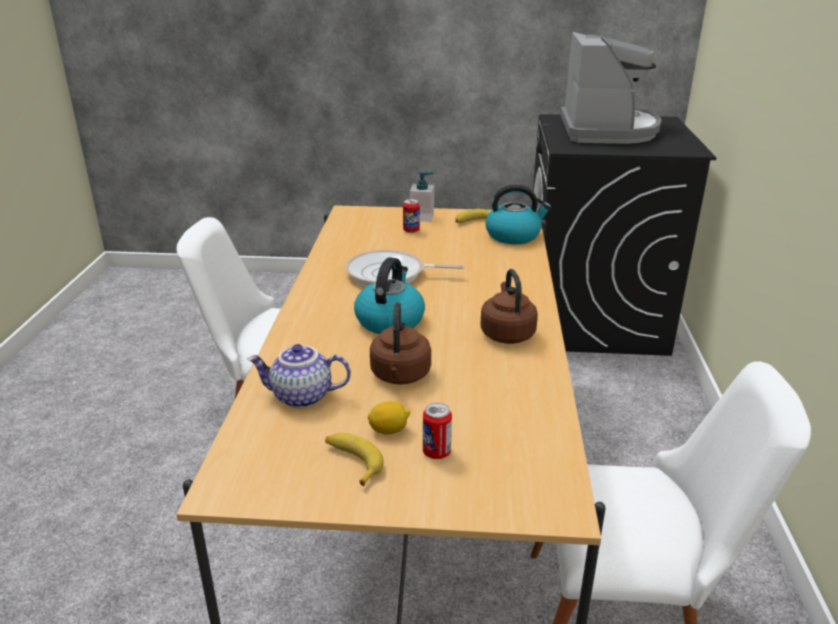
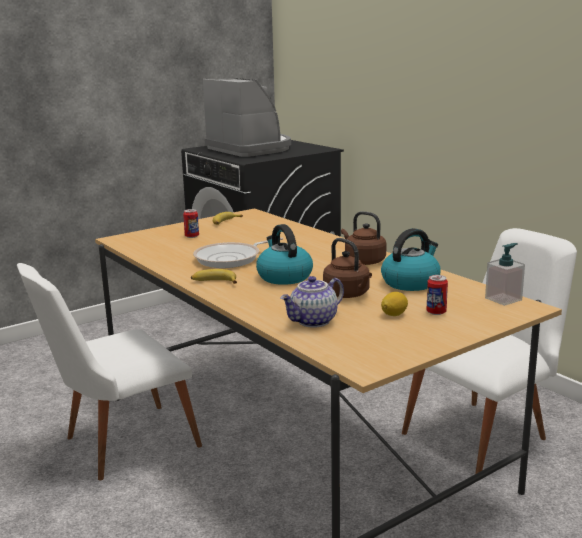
camera: 40 degrees left, 10 degrees down
(352, 462) = (405, 331): banana -> banana (214, 282)
(422, 217) = (183, 229): soap dispenser -> soap dispenser (503, 299)
(514, 235) = (267, 222): kettle -> kettle (411, 282)

